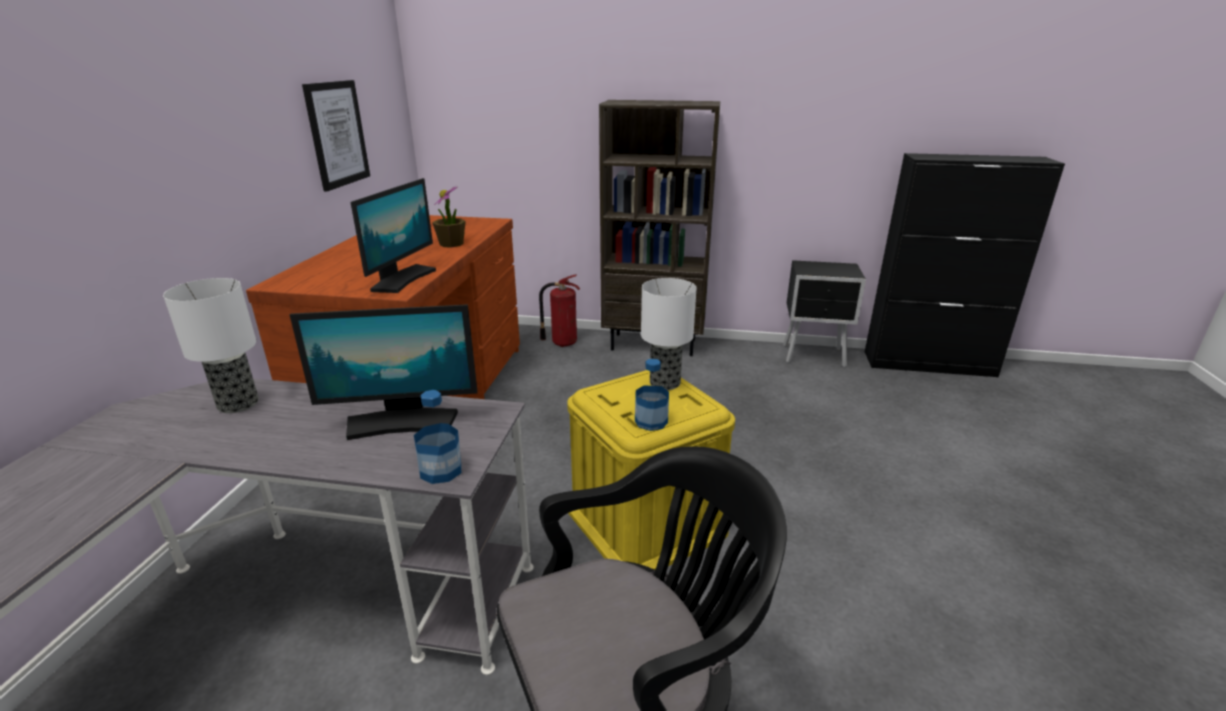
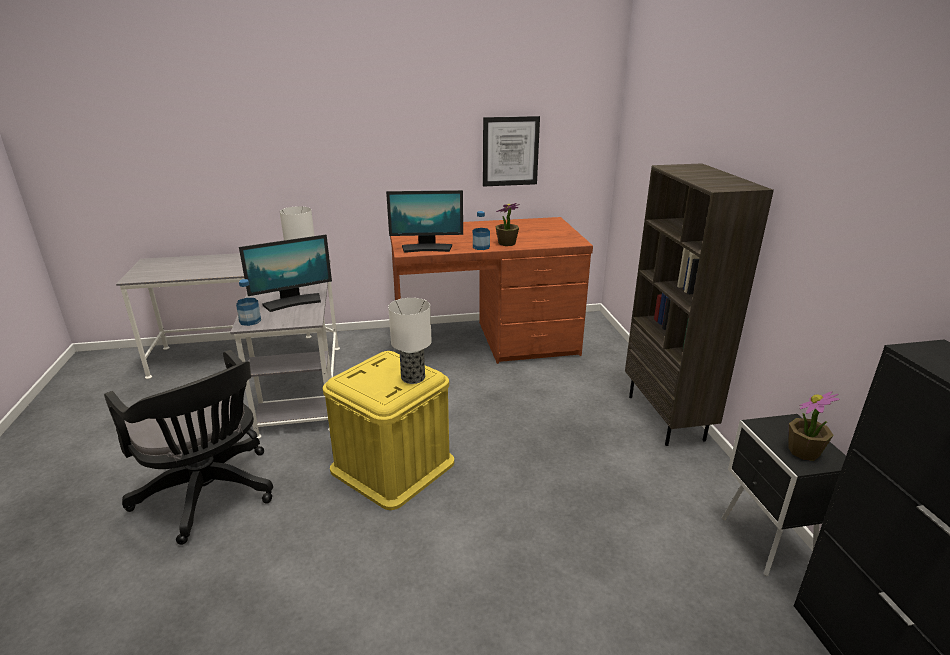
camera: 70 degrees right, 0 degrees up
(401, 423) = (293, 302): monitor -> monitor turned 90 degrees counterclockwise
(562, 342) = (617, 370): fire extinguisher -> none
(651, 421) = (355, 381): bottle -> bottle (481, 247)
(839, 270) = (804, 452): none -> potted plant

